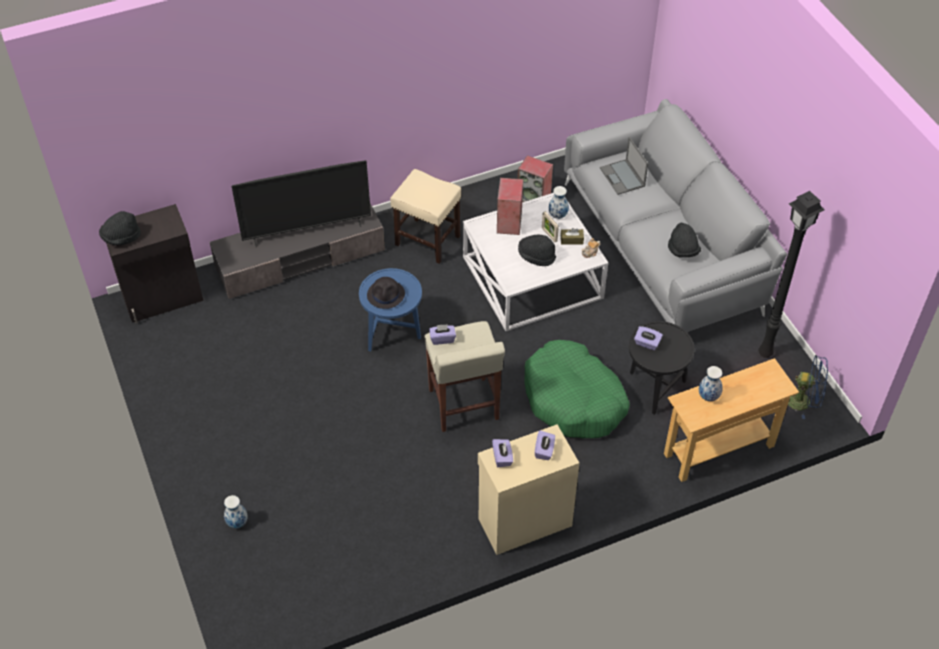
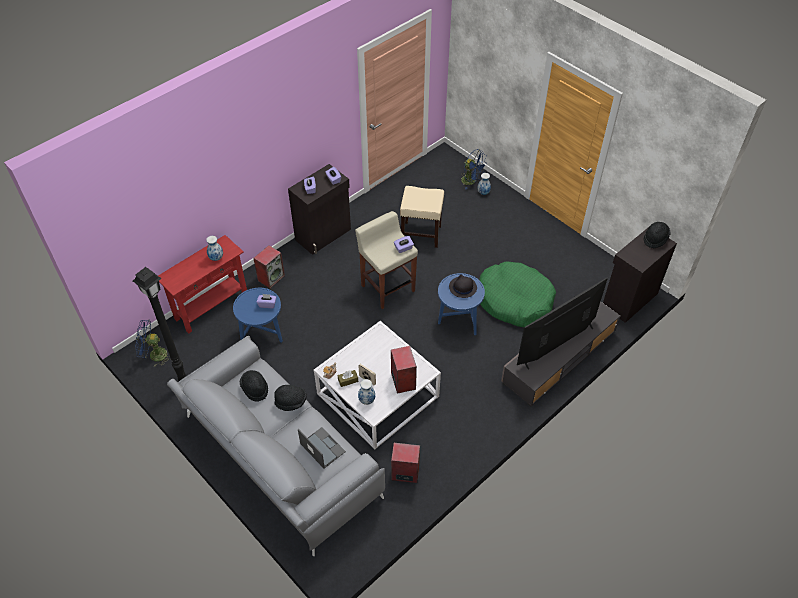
camera: 160 degrees right, 0 degrees up
(241, 552) = (471, 181): none -> blue fan
(427, 240) = (474, 402): beige stool -> beige stool (421, 234)
(523, 521) = (324, 235): beige cabinet -> black cabinet
(536, 256) = (370, 358): black hat -> black hat (291, 402)
(573, 399) = (316, 312): green dog bed -> green dog bed (514, 301)
(624, 470) = (271, 278): none -> speaker
(654, 387) = (263, 335): black side table -> blue side table
(719, 450) = (211, 306): beige console table -> red console table

